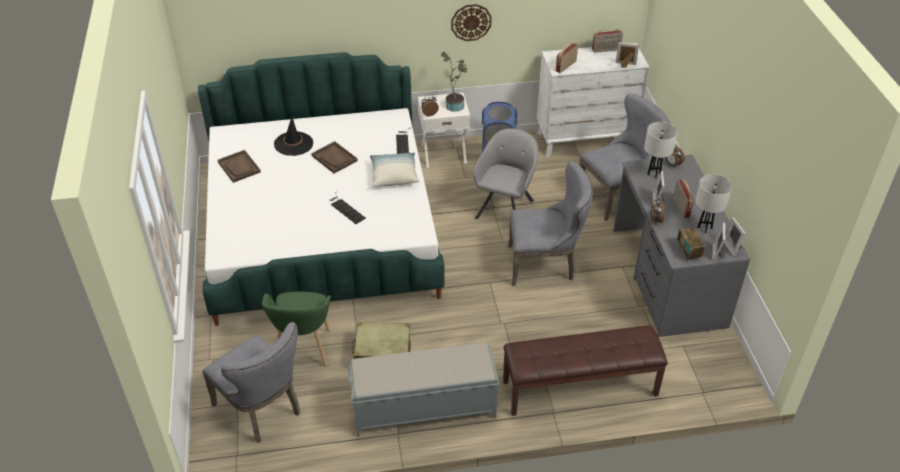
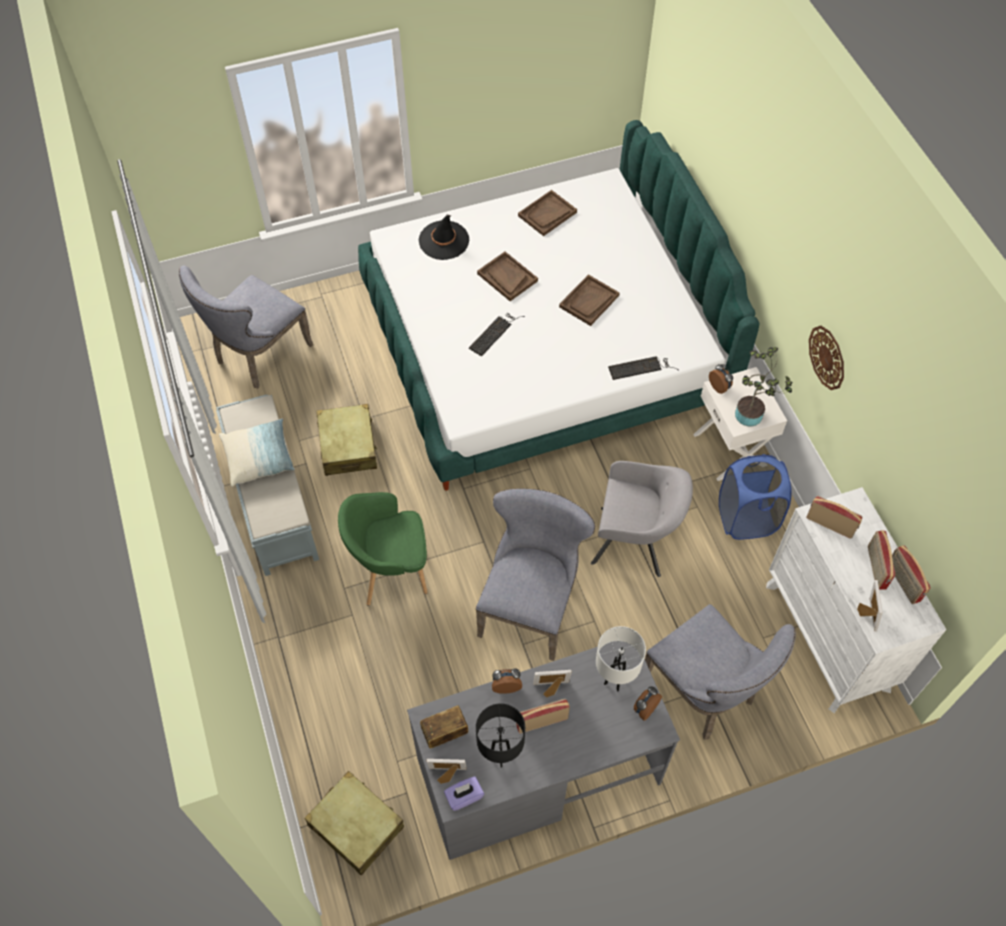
camera: 80 degrees right, 15 degrees up
(293, 144) = (606, 254): black hat -> black hat (444, 240)
(293, 196) = (507, 277): none -> brown tray
(304, 349) = (344, 371): green armchair -> green armchair (390, 572)
(394, 175) = (570, 370): pillow -> pillow (259, 458)
(545, 264) = (530, 604): grey chair -> grey chair turned 150 degrees counterclockwise
(579, 388) = (317, 664): brown bench -> none
(596, 57) = (875, 568): none -> radio
(704, 228) = (500, 756): white table lamp -> black table lamp
(707, 375) = (356, 826): none -> beige suitcase
(732, 247) = (464, 796): picture frame -> purple tissue box

